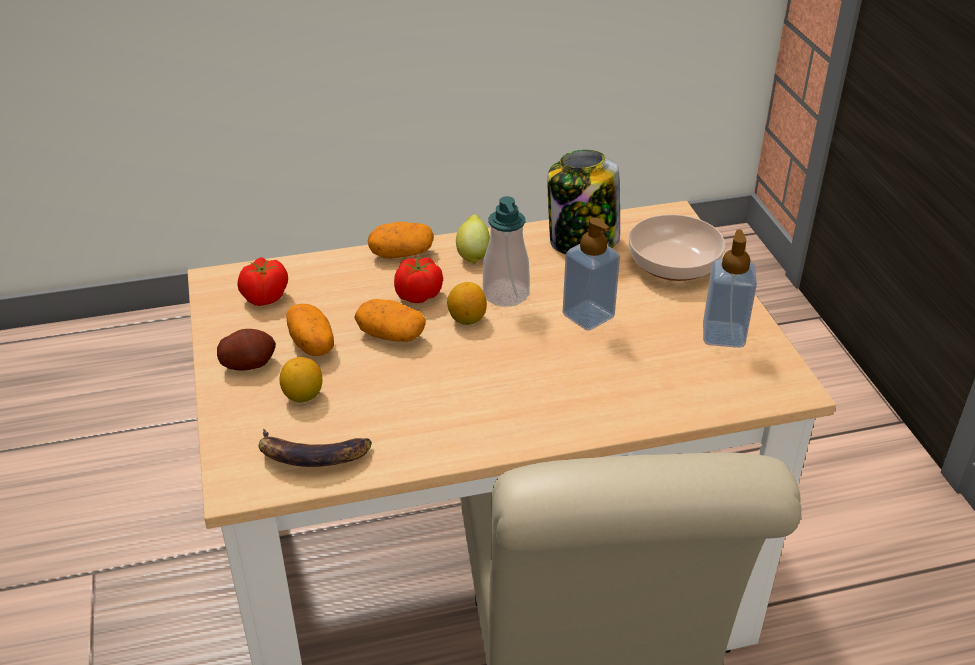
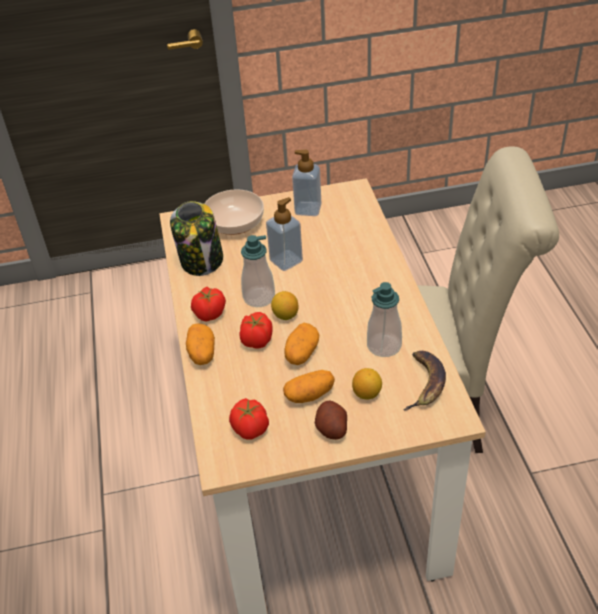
camera: 85 degrees left, 5 degrees up
(395, 415) = (384, 346): none -> soap dispenser
(473, 255) = (209, 314): lemon -> tomato

